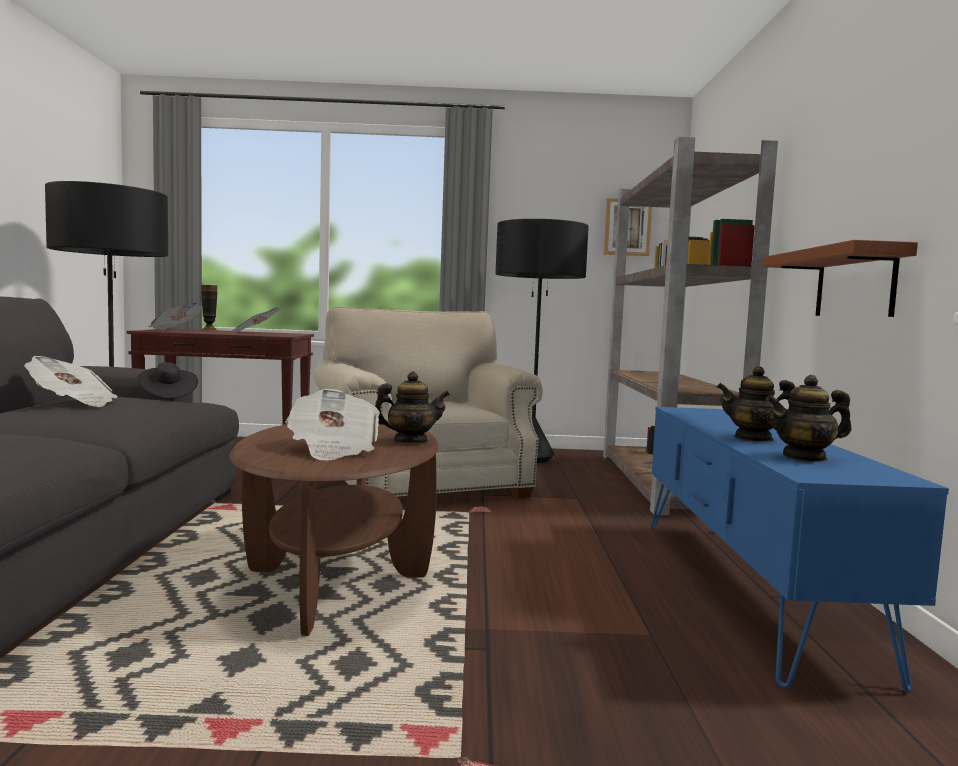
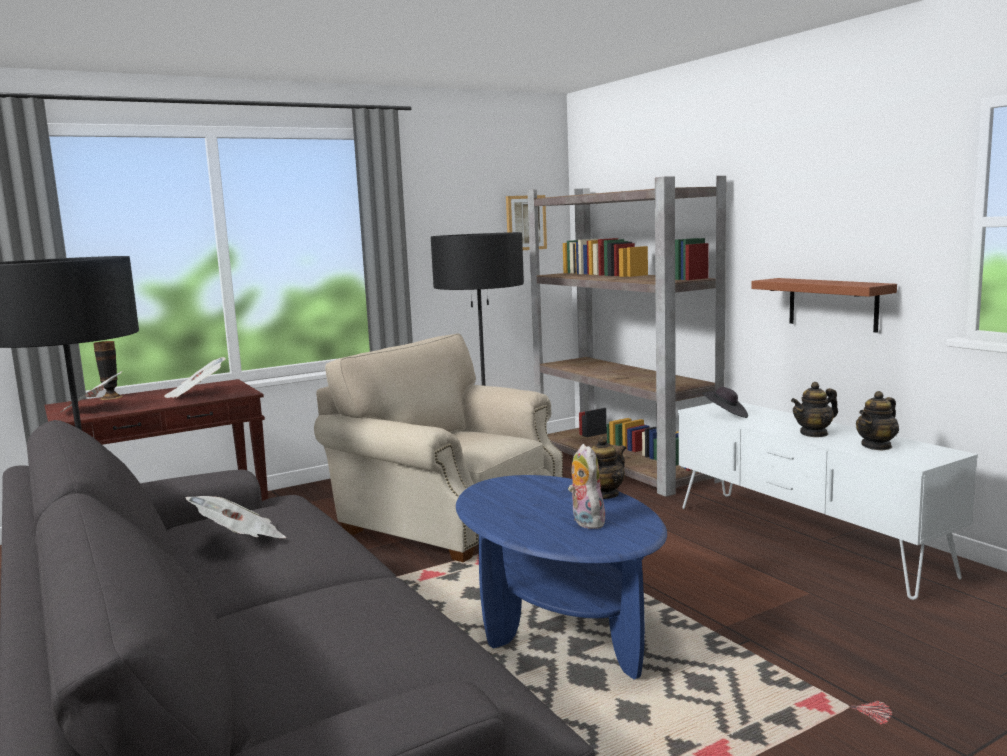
camera: 30 degrees left, 5 degrees up
(167, 395) = (265, 501): black hat -> black hat (725, 415)
(333, 450) = (585, 522): newspaper -> plush toy
(338, 573) = (558, 625): brown coffee table -> blue coffee table
(746, 588) = (805, 540): blue tv stand -> white tv stand

